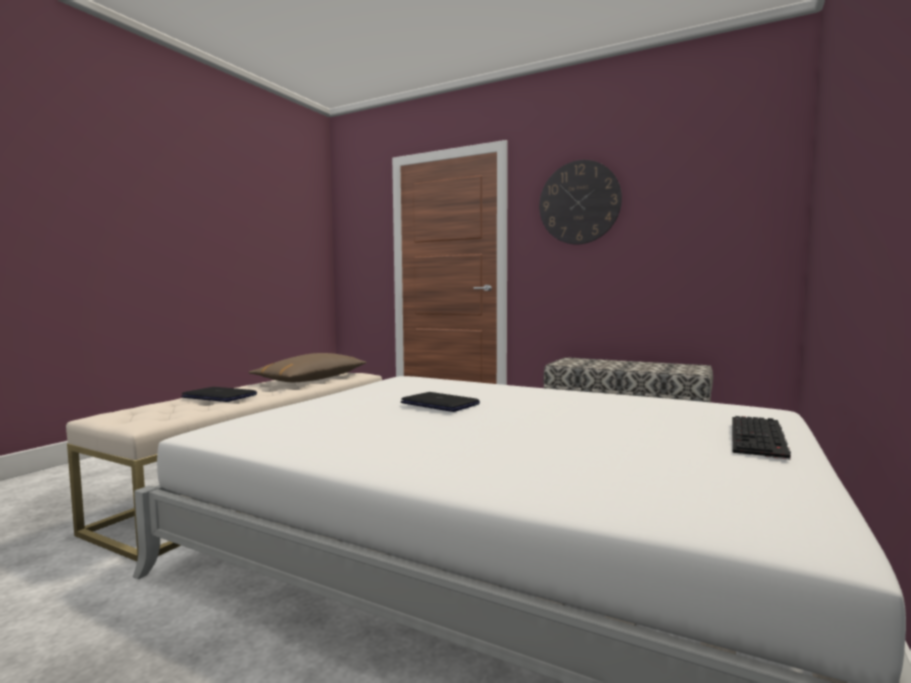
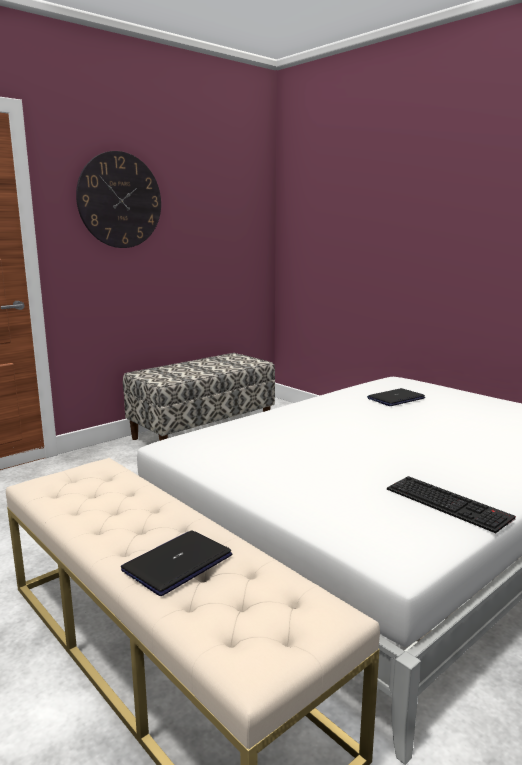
camera: 70 degrees left, 10 degrees up
(312, 379) = (97, 496): brown pillow -> none
(440, 404) = (341, 446): laptop -> laptop (396, 398)
(759, 437) = (469, 396): keyboard -> keyboard (449, 503)

